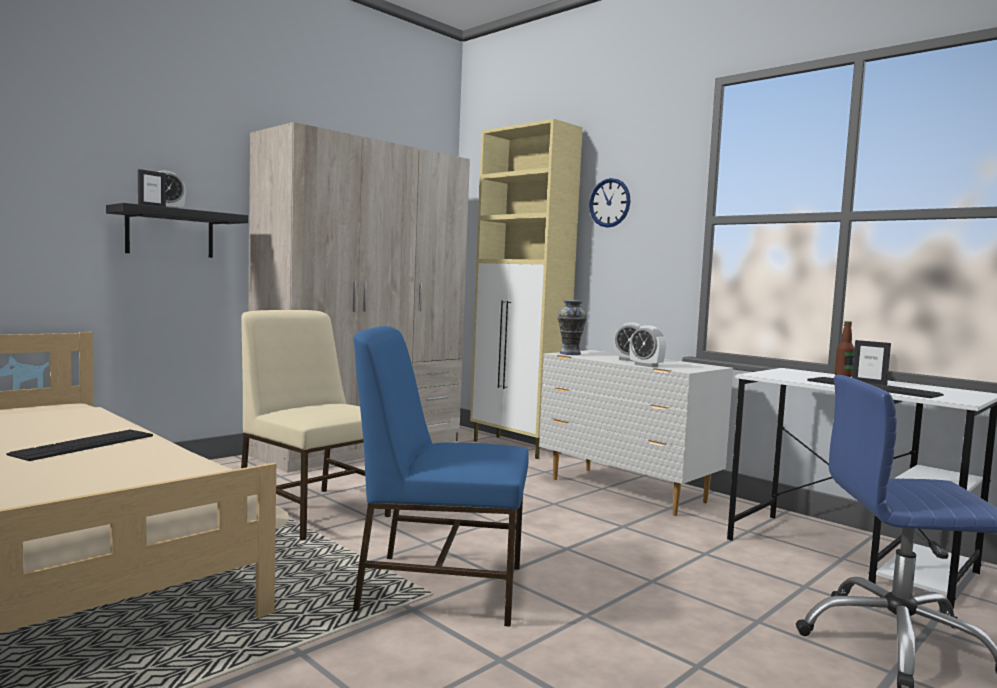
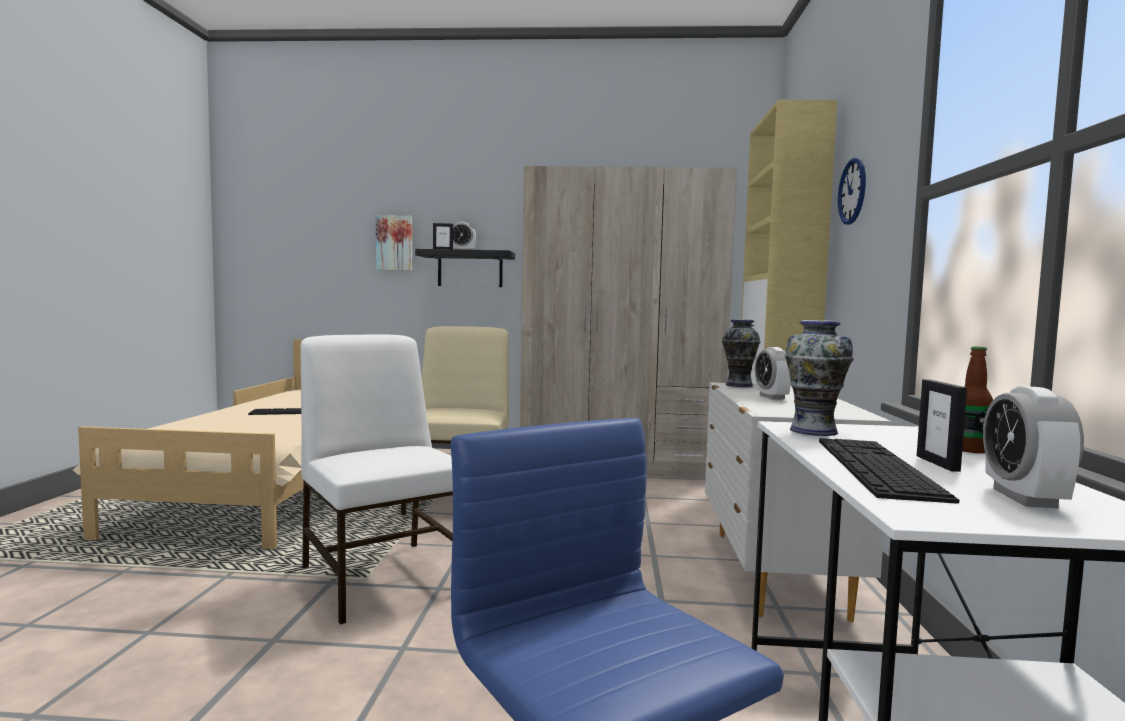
camera: 50 degrees right, 0 degrees up
(54, 188) = (394, 243): none -> picture
(439, 587) = (383, 577): blue chair -> white chair
(646, 365) = (749, 403): alarm clock -> alarm clock (1024, 498)
(777, 376) = (813, 431): none -> vase

